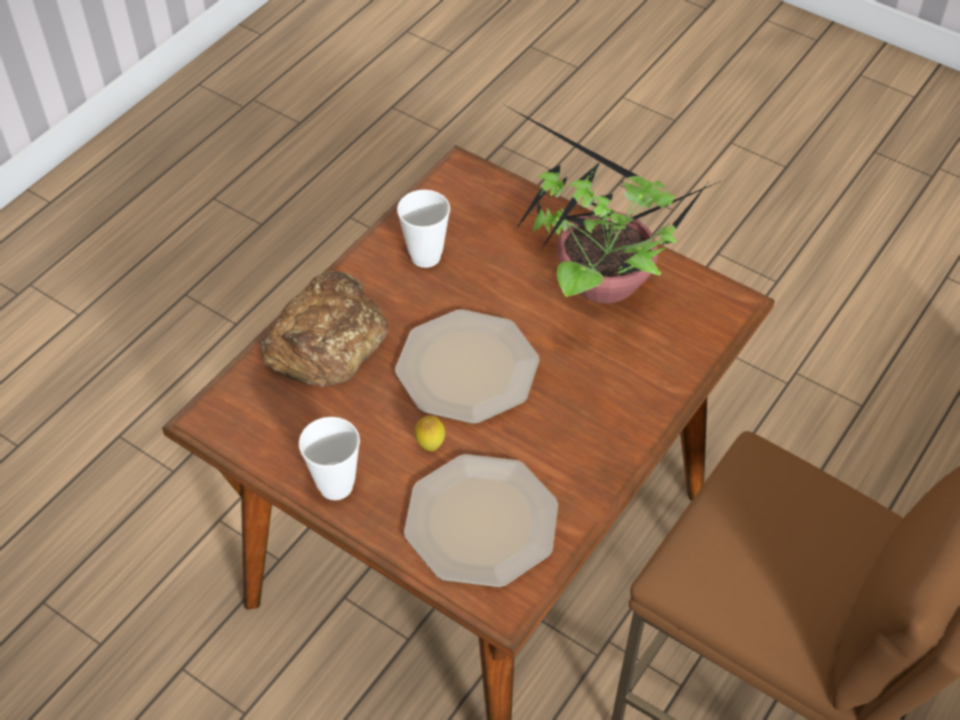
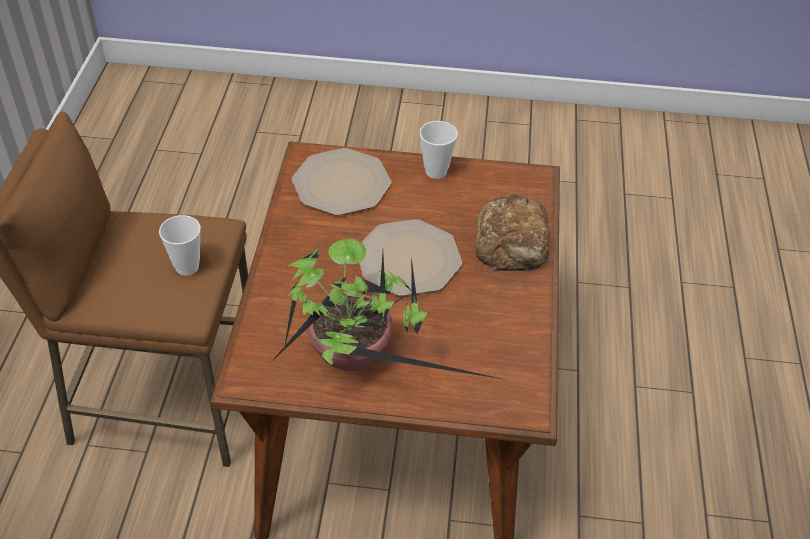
camera: 150 degrees right, 5 degrees down
(425, 256) = (496, 323): cup -> cup (187, 267)
(430, 445) = (398, 209): lemon -> none

